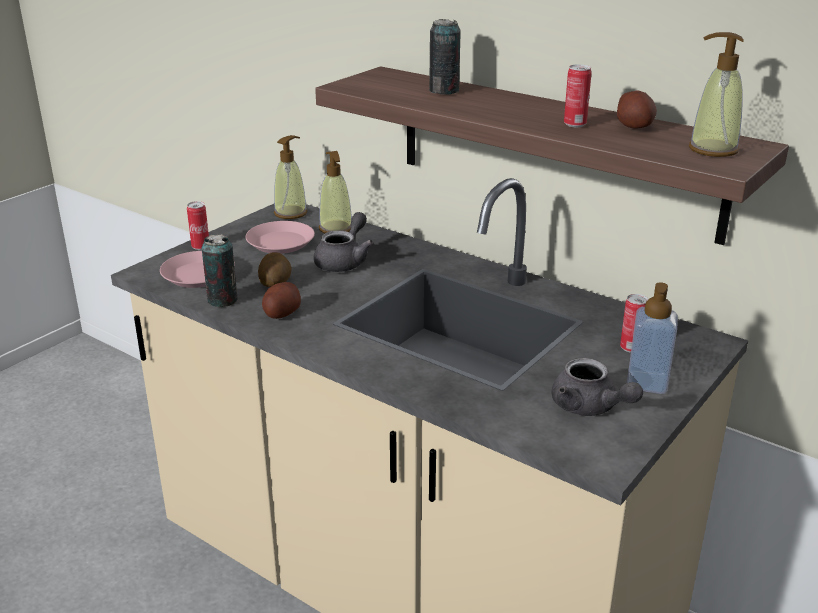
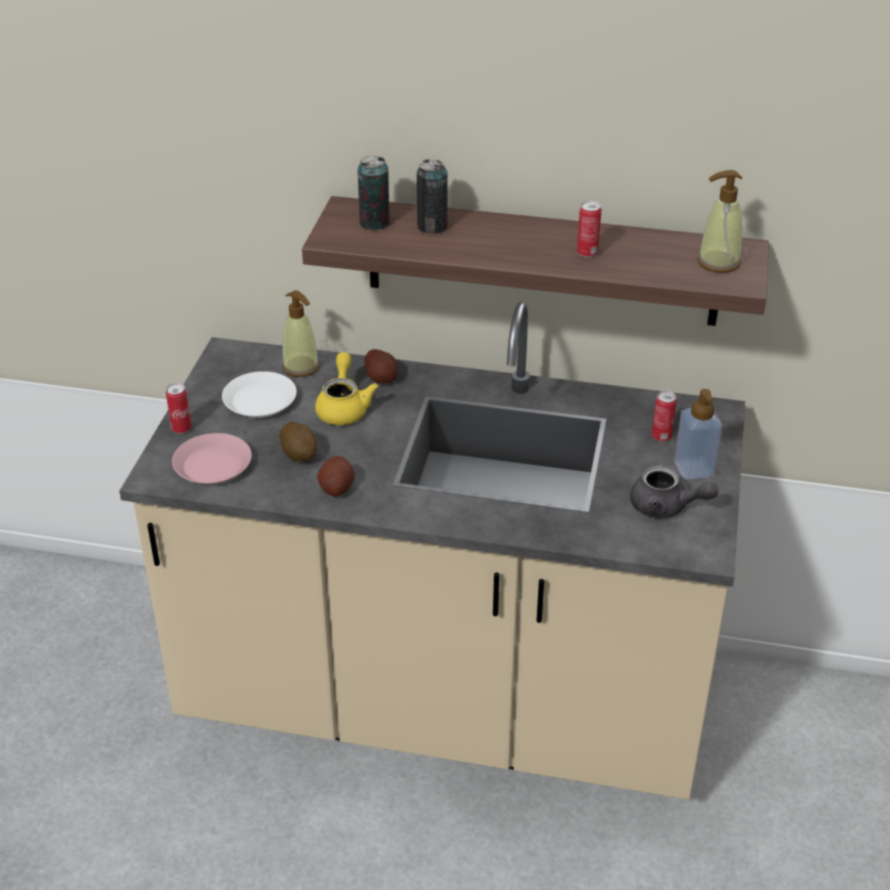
camera: 25 degrees left, 10 degrees up
(222, 300) = (266, 489): can -> can (374, 223)
(280, 243) = (260, 401): pink plate -> white plate
(291, 213) = (236, 357): soap dispenser -> none
(344, 261) = (344, 407): grey teapot -> yellow teapot
(634, 126) = (637, 244): potato -> potato (381, 378)

